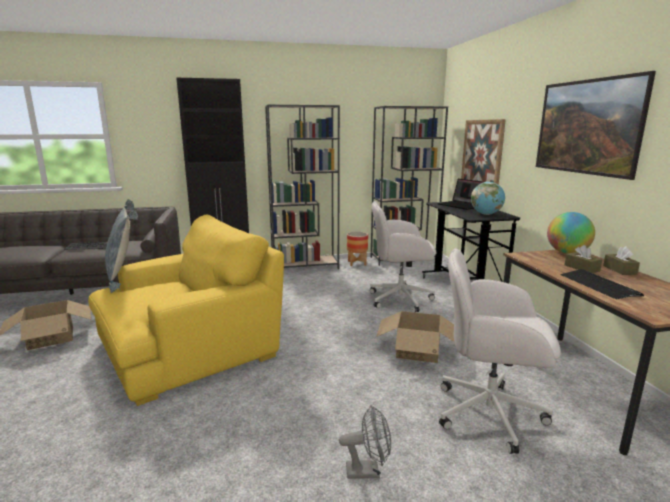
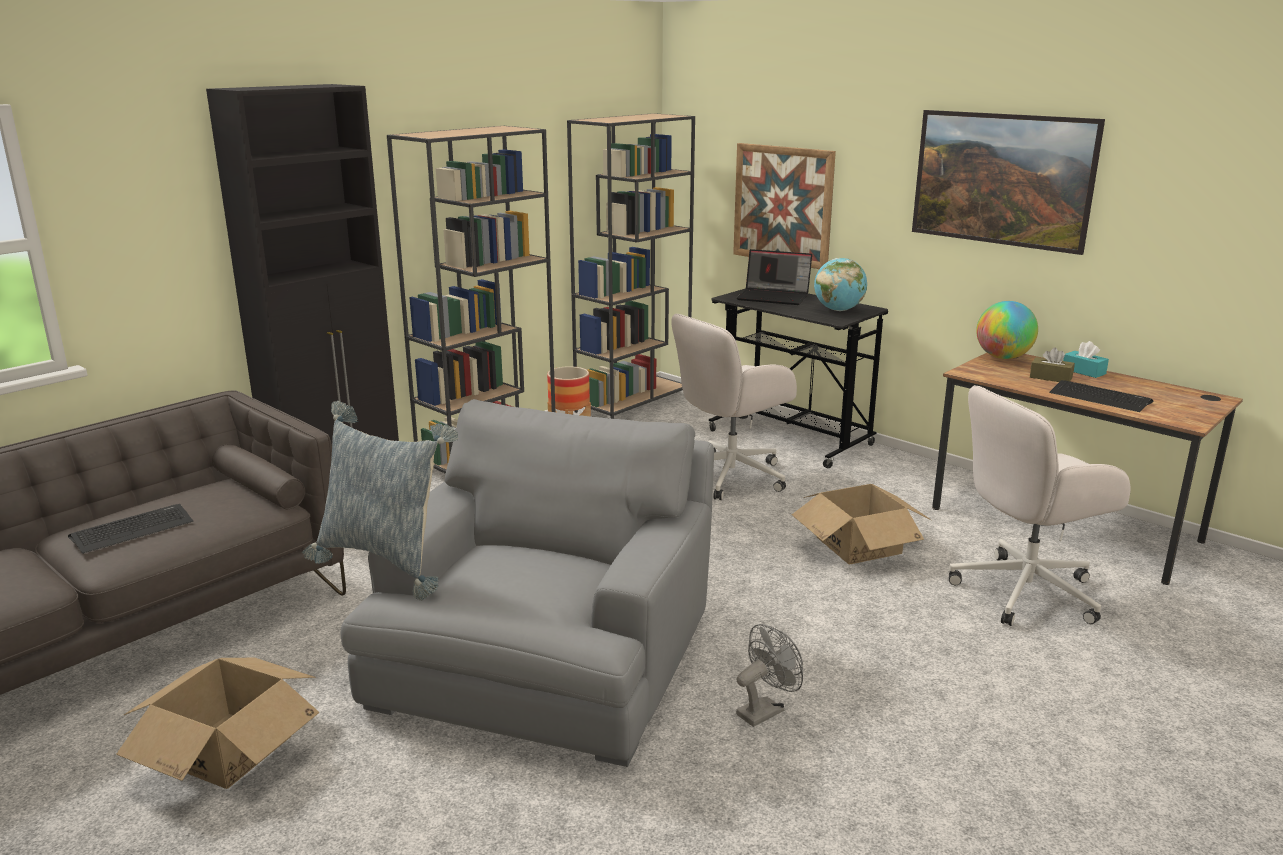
camera: 35 degrees left, 5 degrees up
(191, 347) = (545, 659): yellow armchair -> grey armchair
(368, 471) = (1004, 700): grey fan -> grey fan (765, 710)
(619, 270) = (1083, 371): brown tissue box -> turquoise tissue box

